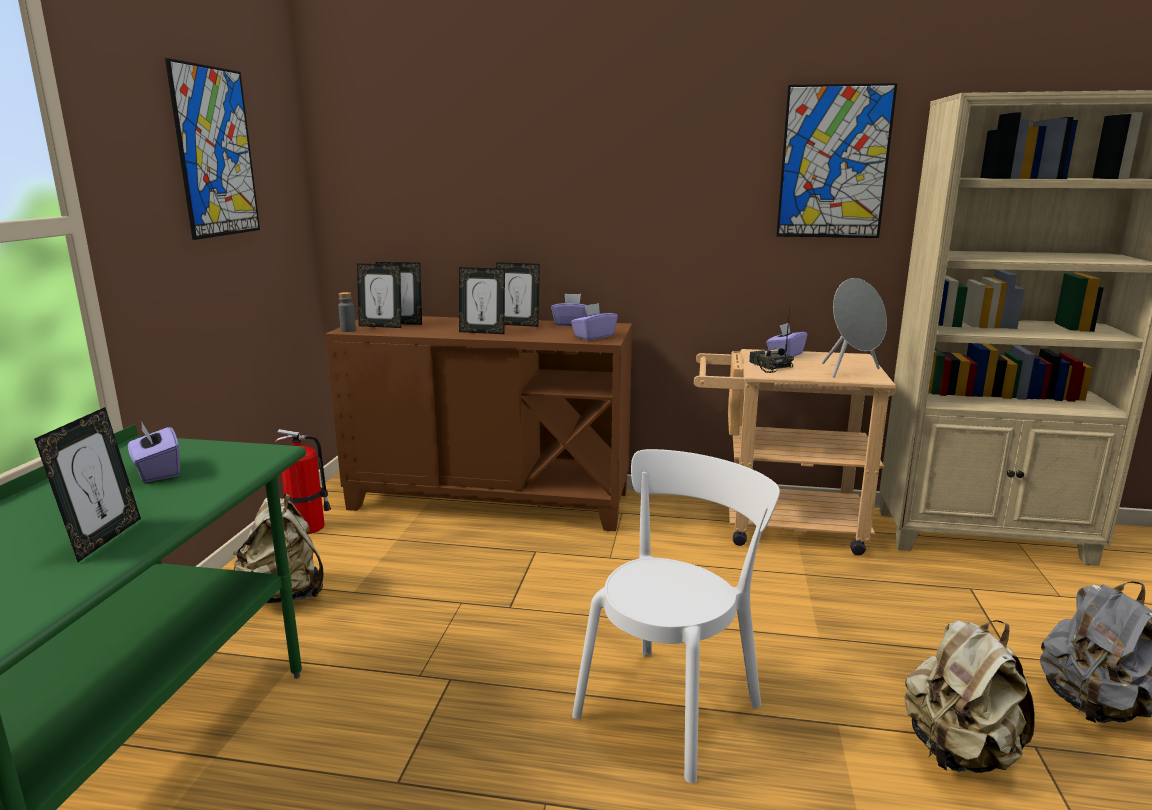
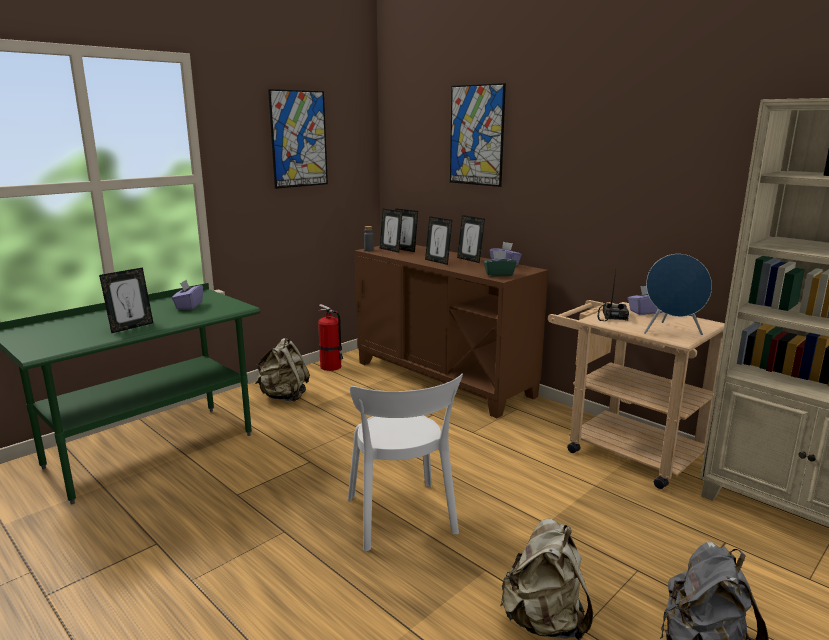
camera: 35 degrees right, 0 degrees up
(593, 336) = (499, 274): purple tissue box -> green tissue box
(672, 705) = (402, 518): white chair -> white chair turned 90 degrees clockwise
(834, 162) = (705, 154): picture -> picture (476, 135)
(850, 371) = (671, 332): grey speaker -> blue speaker

